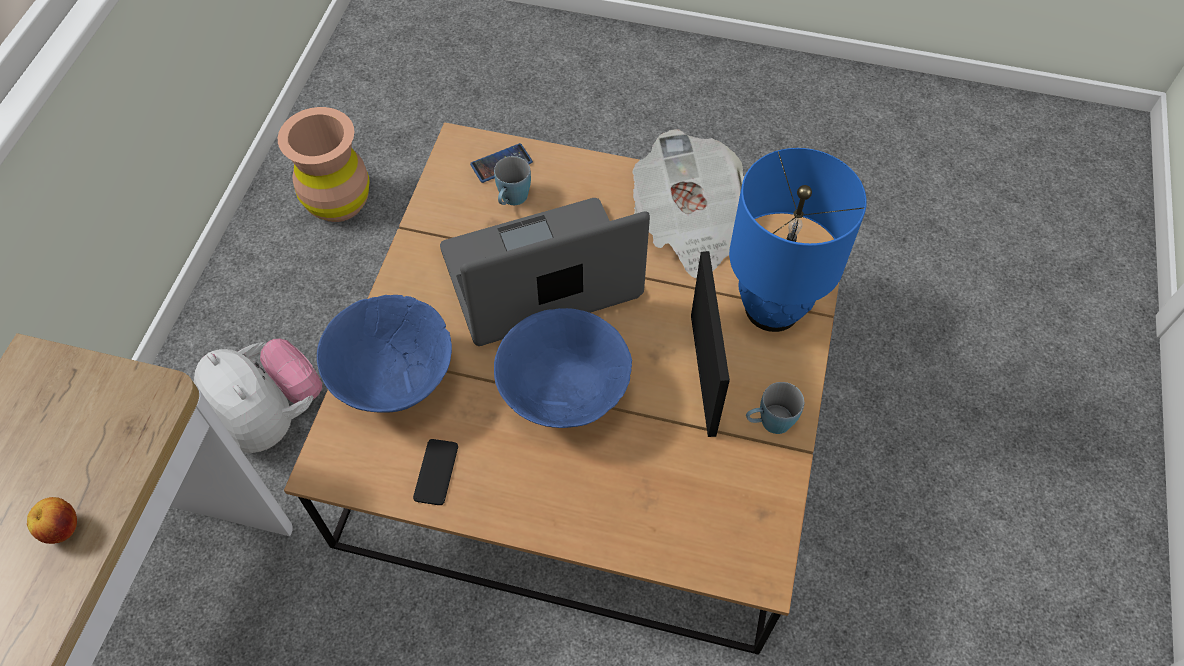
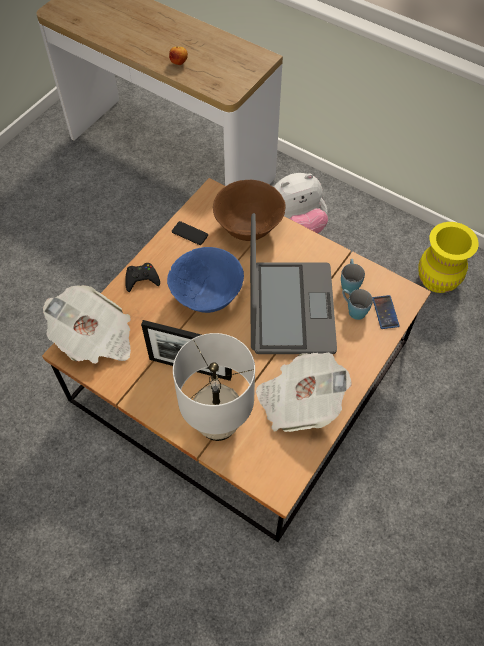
camera: 110 degrees right, 0 degrees up
(338, 202) = (437, 279): brown vase -> yellow vase
(394, 381) = (249, 228): blue bowl -> brown bowl
(566, 513) = (142, 279): none -> black game controller
(716, 537) = (95, 338): none -> newspaper
(768, 423) = (144, 389): blue mug -> blue mug (349, 283)
(772, 309) = (217, 424): blue table lamp -> white table lamp

